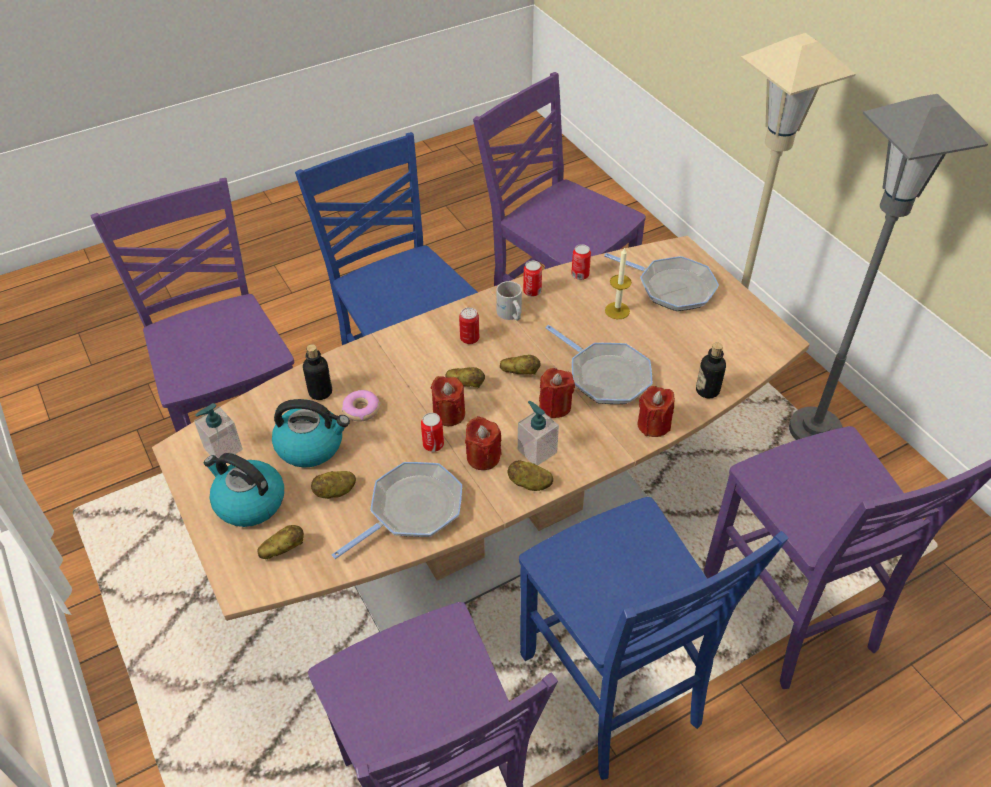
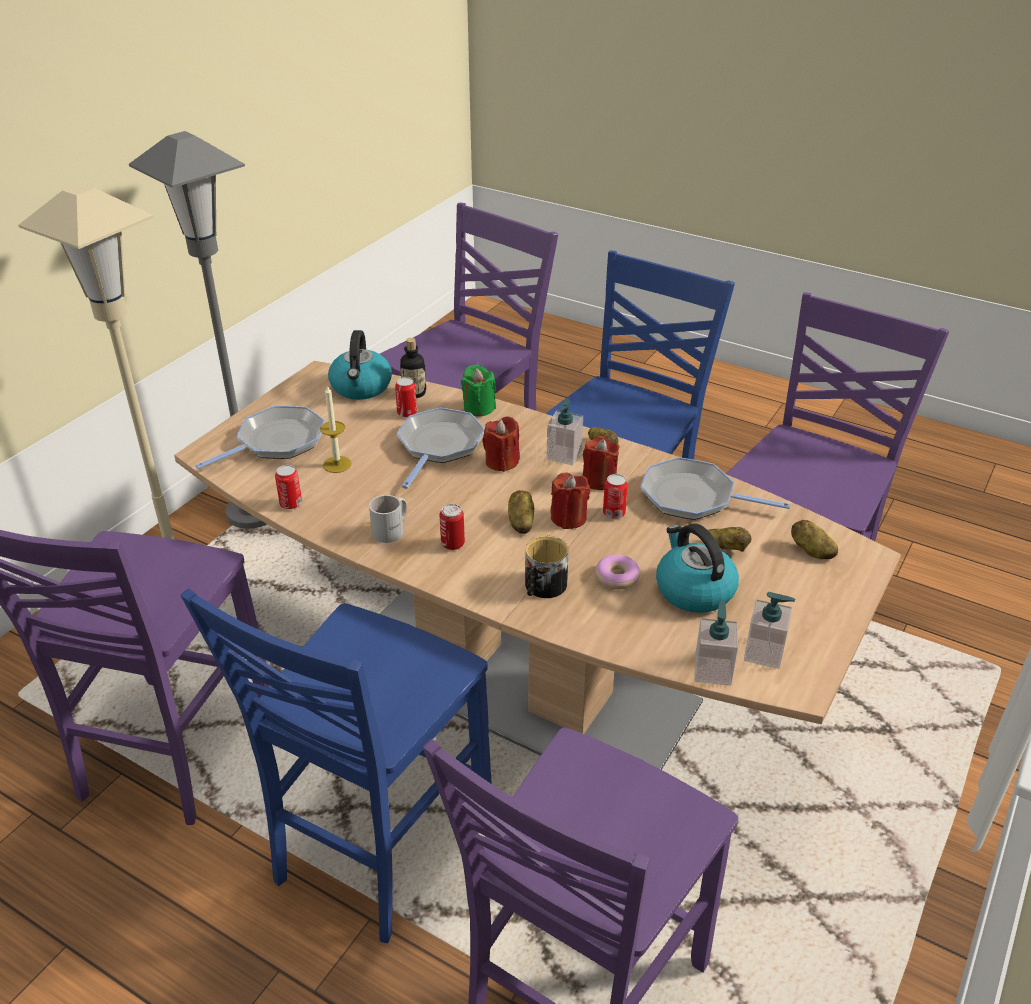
camera: 120 degrees left, 10 degrees down
(236, 413) = (712, 670): none -> soap dispenser
(248, 502) = (796, 598): kettle -> kettle (361, 387)
(320, 392) = (622, 619): bottle -> none
(386, 366) = (542, 587): none -> mug
(520, 372) = (475, 495): potato -> none
(532, 291) = (342, 527): can -> can (407, 413)
(653, 425) = (479, 408): red candle -> green candle
(672, 288) = (277, 442): frying pan -> frying pan turned 45 degrees clockwise

